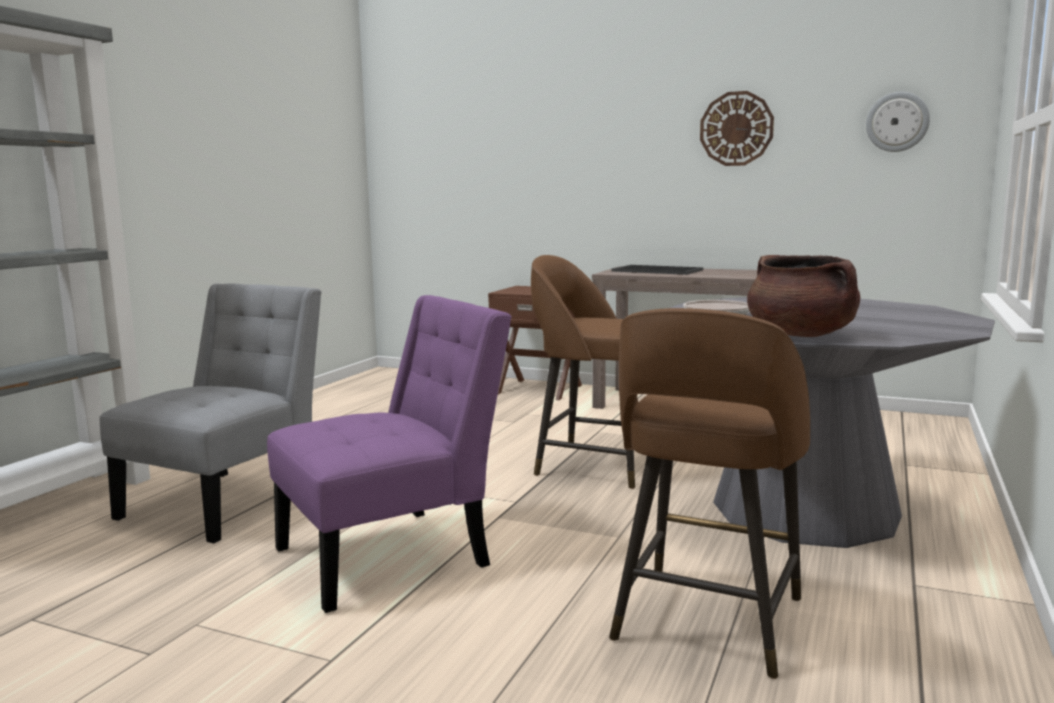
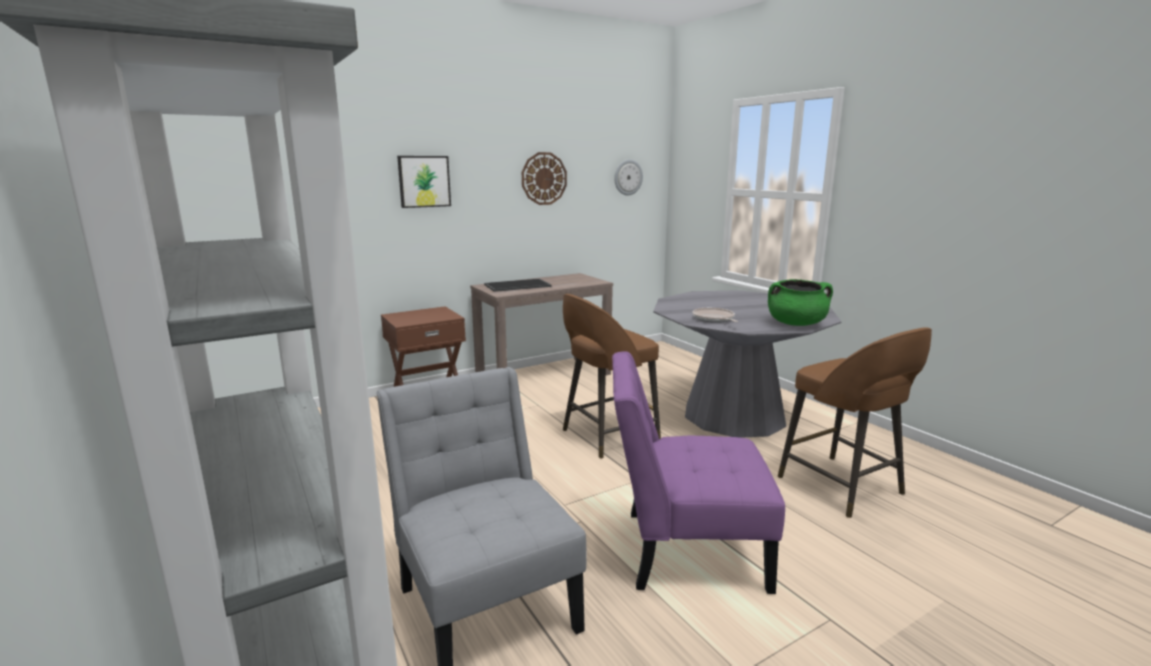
camera: 55 degrees left, 5 degrees up
(393, 554) = (684, 549): purple chair -> purple chair turned 90 degrees counterclockwise
(574, 137) = (424, 181): none -> picture
(801, 335) = (796, 324): brown cooking pot -> green cooking pot

